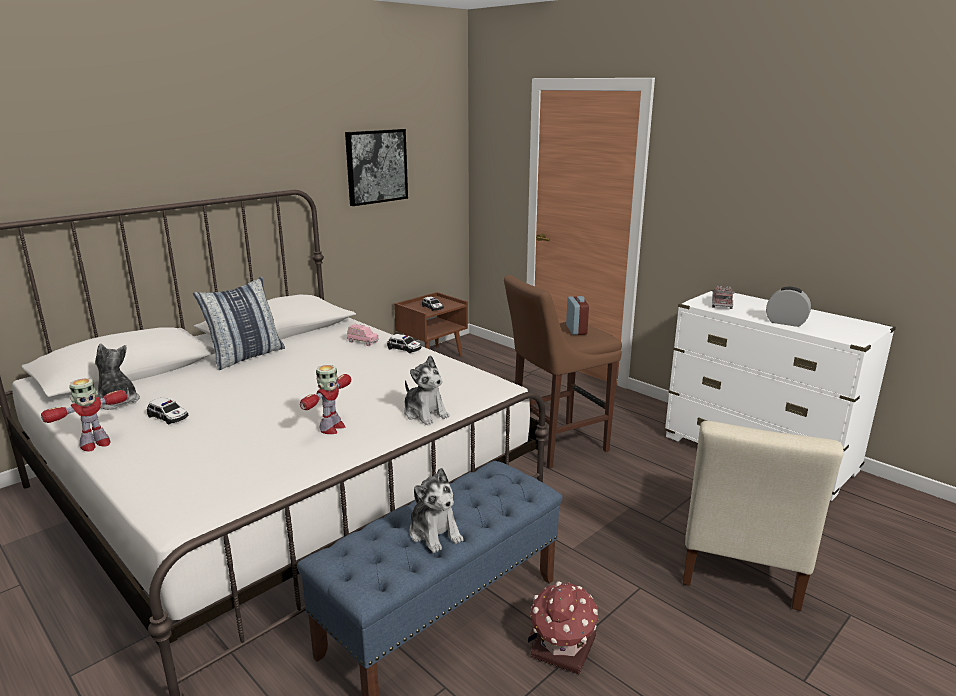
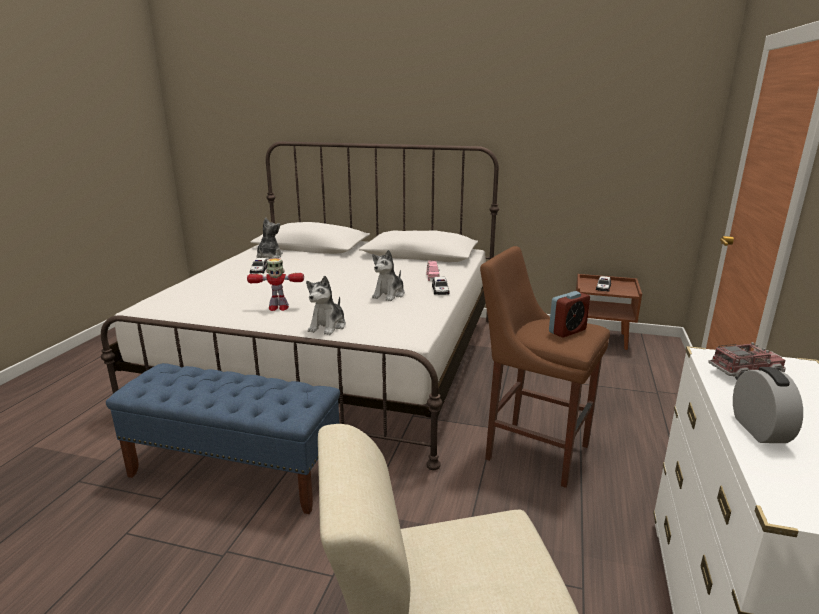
camera: 60 degrees right, 0 degrees up
(94, 444) = (215, 268): toy robot -> none
(246, 356) = (363, 260): pillow -> none
(376, 166) = (580, 136): picture -> none
(434, 533) = (205, 392): plush toy -> plush toy (389, 295)
(562, 648) = (222, 546): toy house -> none

